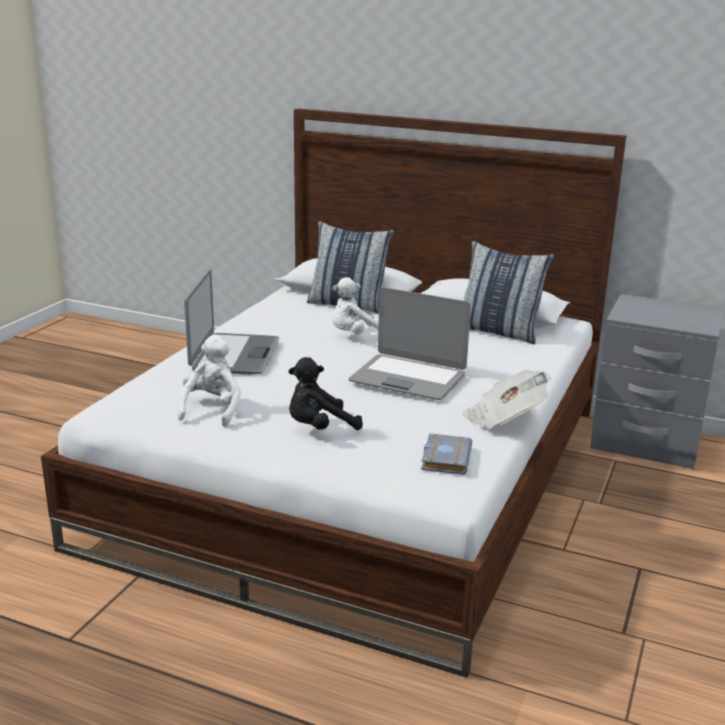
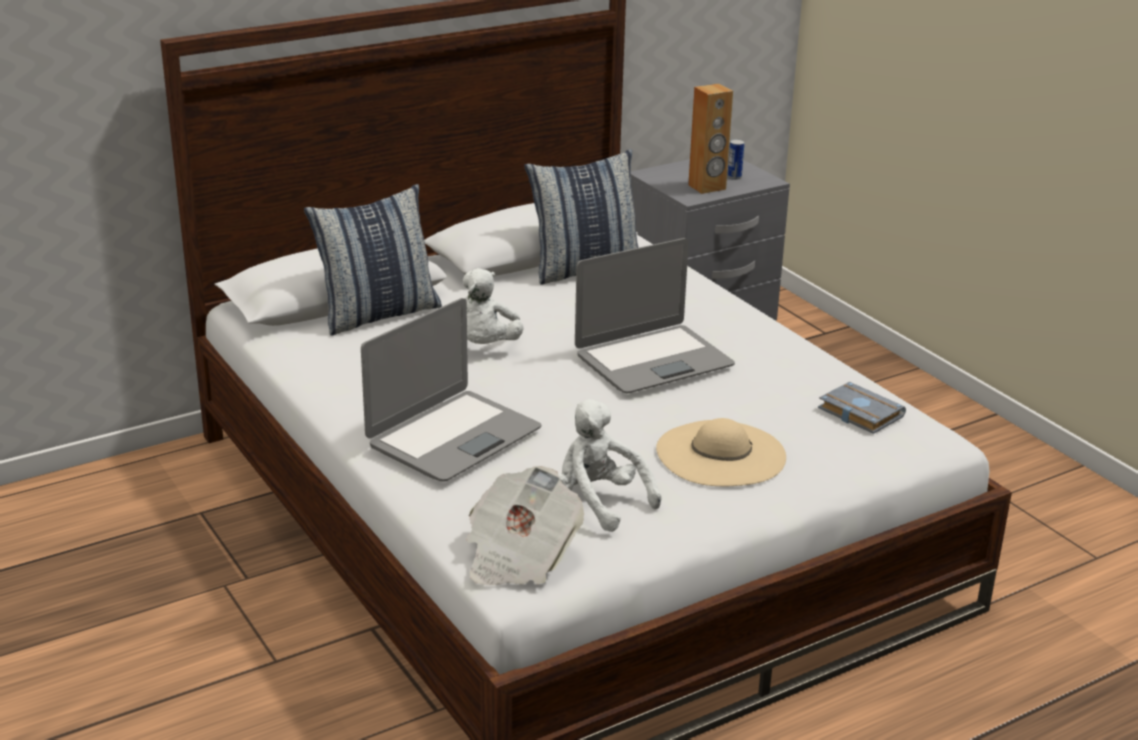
camera: 55 degrees left, 5 degrees up
(234, 355) = (453, 437): laptop -> laptop turned 90 degrees clockwise
(319, 428) = (720, 454): black plush toy -> beige hat
(504, 418) = (803, 352): newspaper -> newspaper (519, 556)
(649, 317) = (707, 187): none -> brown speaker
(685, 319) = (734, 177): none -> can

